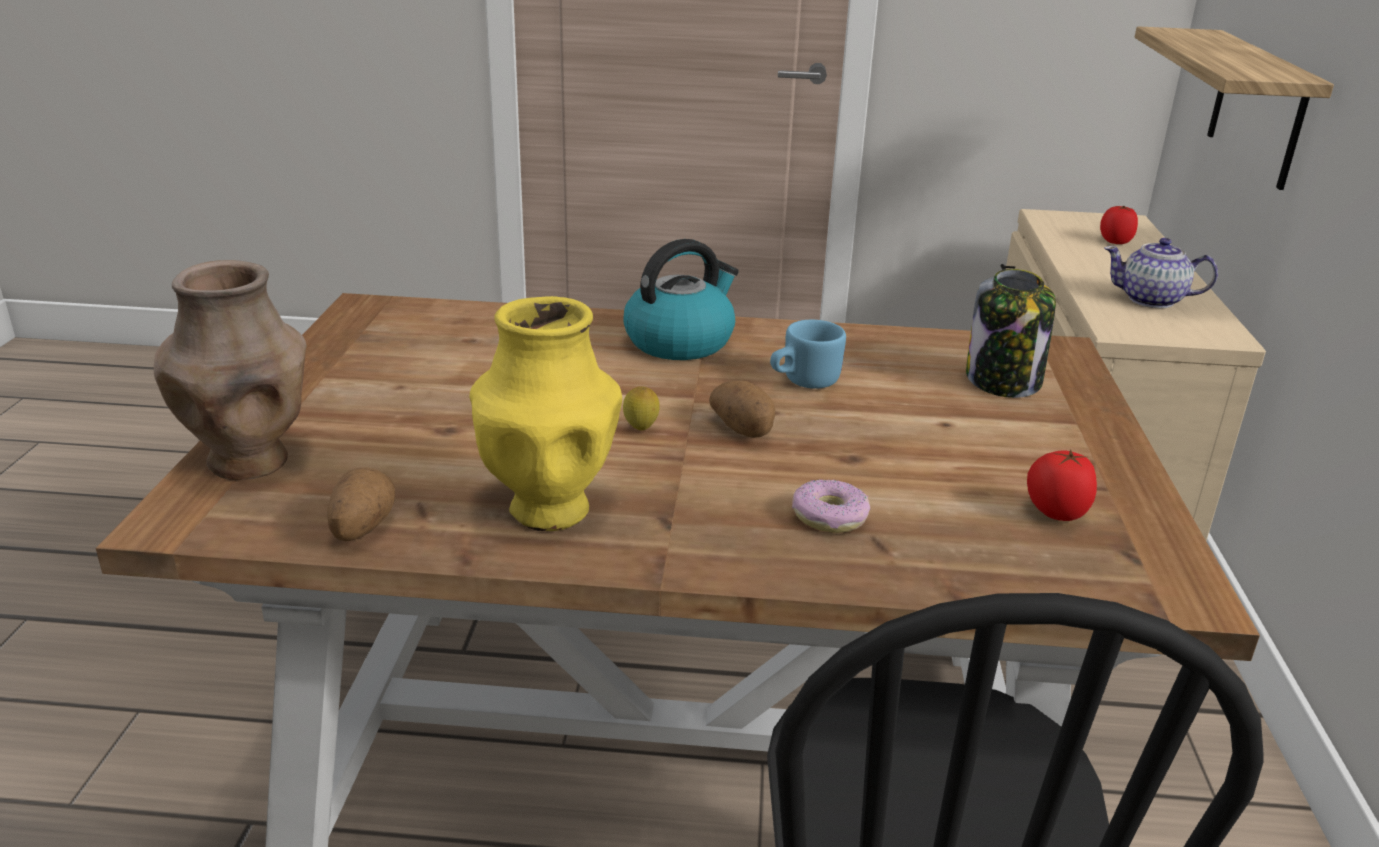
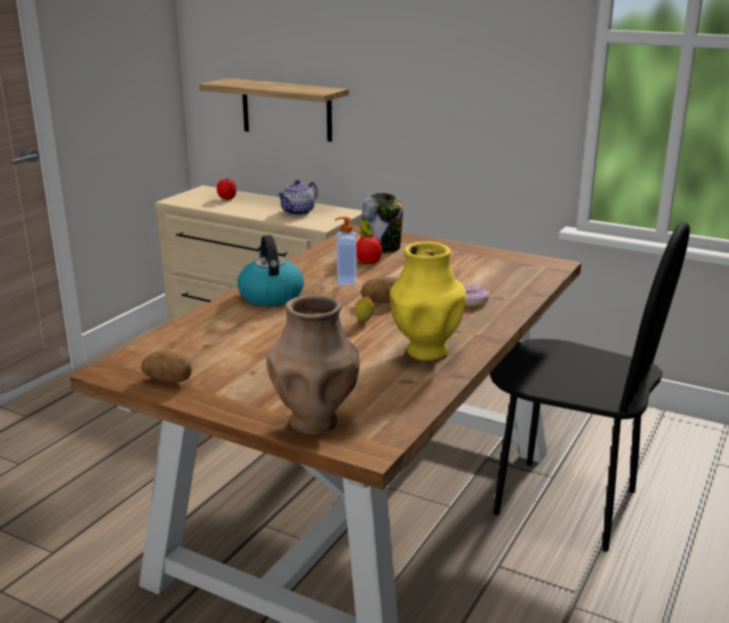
camera: 65 degrees left, 5 degrees down
(361, 527) = (413, 397): potato -> potato (169, 380)
(802, 382) = (345, 281): blue mug -> soap dispenser
(1055, 513) = (493, 267): tomato -> tomato (368, 263)

